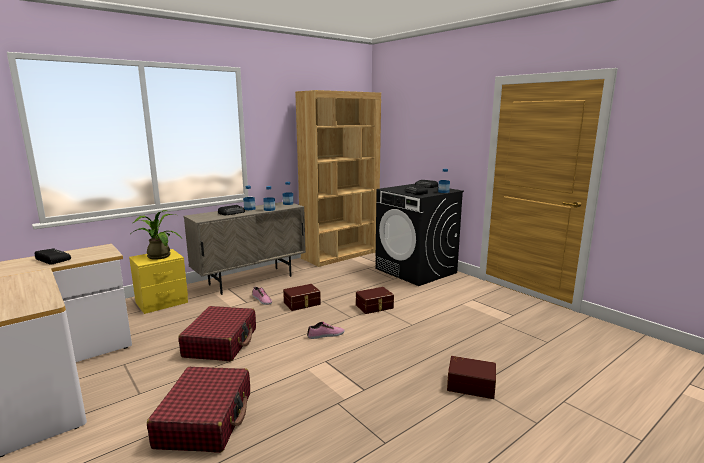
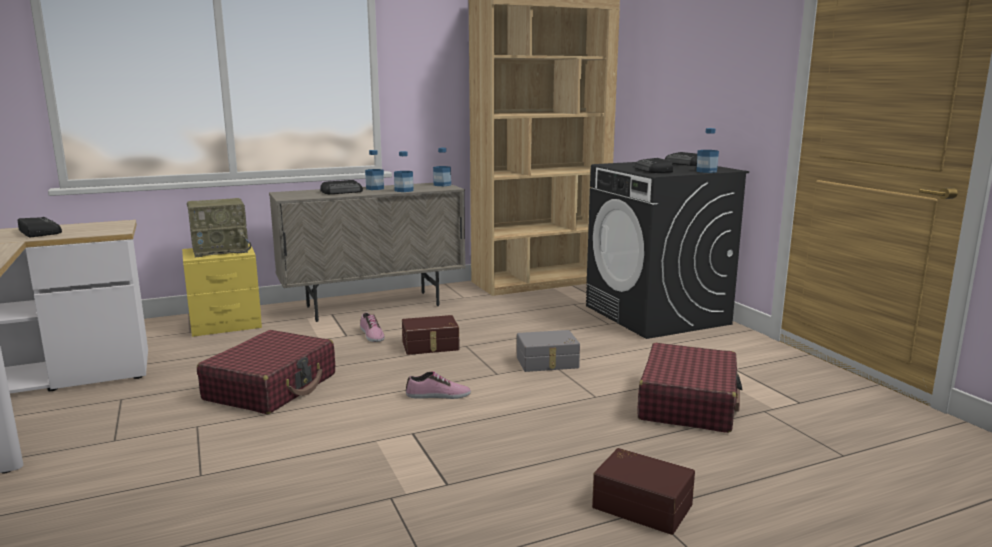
camera: 15 degrees right, 0 degrees up
(158, 256) = (221, 250): potted plant -> radio
(205, 419) = (178, 489): red suitcase -> red suitcase (688, 403)
(375, 307) = (547, 363): brown storage box -> grey storage box

